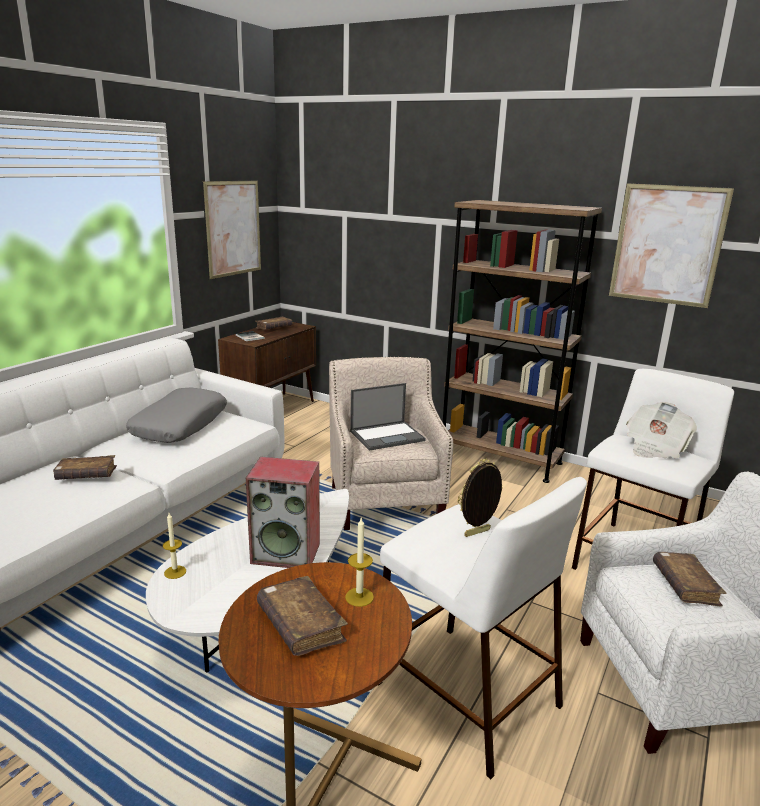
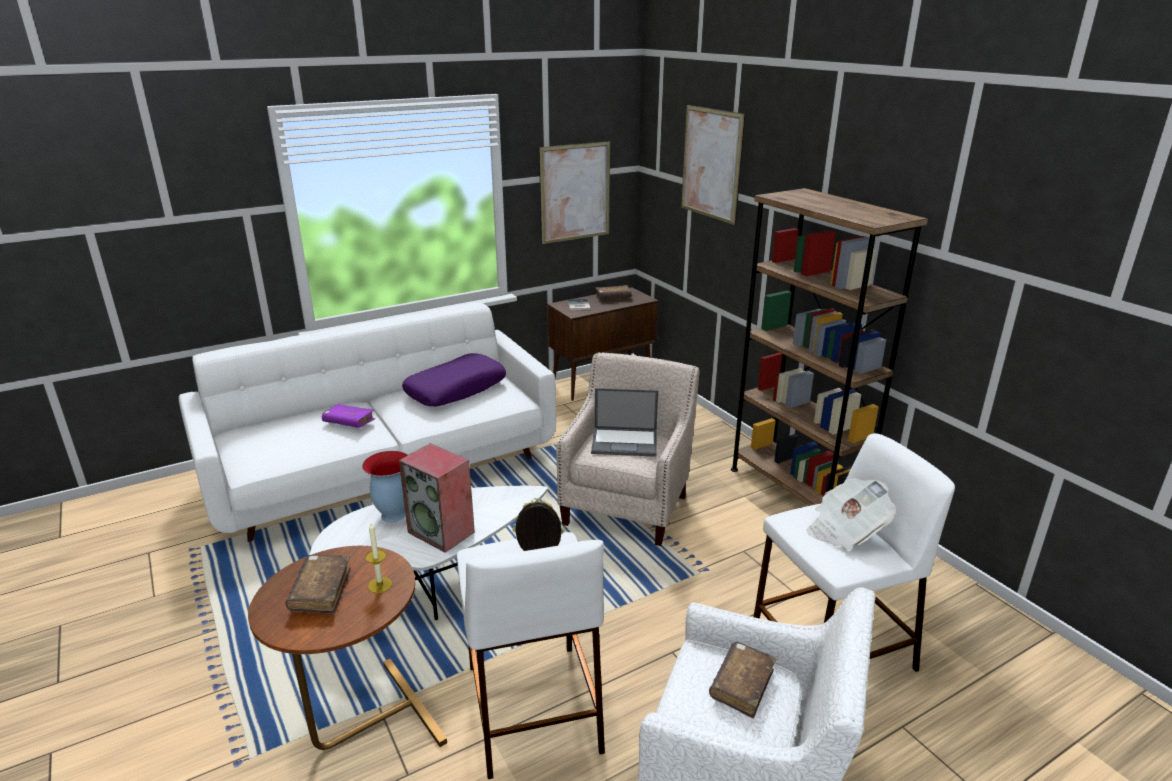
camera: 30 degrees right, 5 degrees up
(86, 475) = (349, 422): brown book -> purple book
(175, 572) = (352, 522): candle -> none
(180, 425) = (456, 389): grey pillow -> purple pillow
(217, 553) = (393, 515): none -> vase
(667, 245) = (999, 278): picture -> picture (711, 164)

